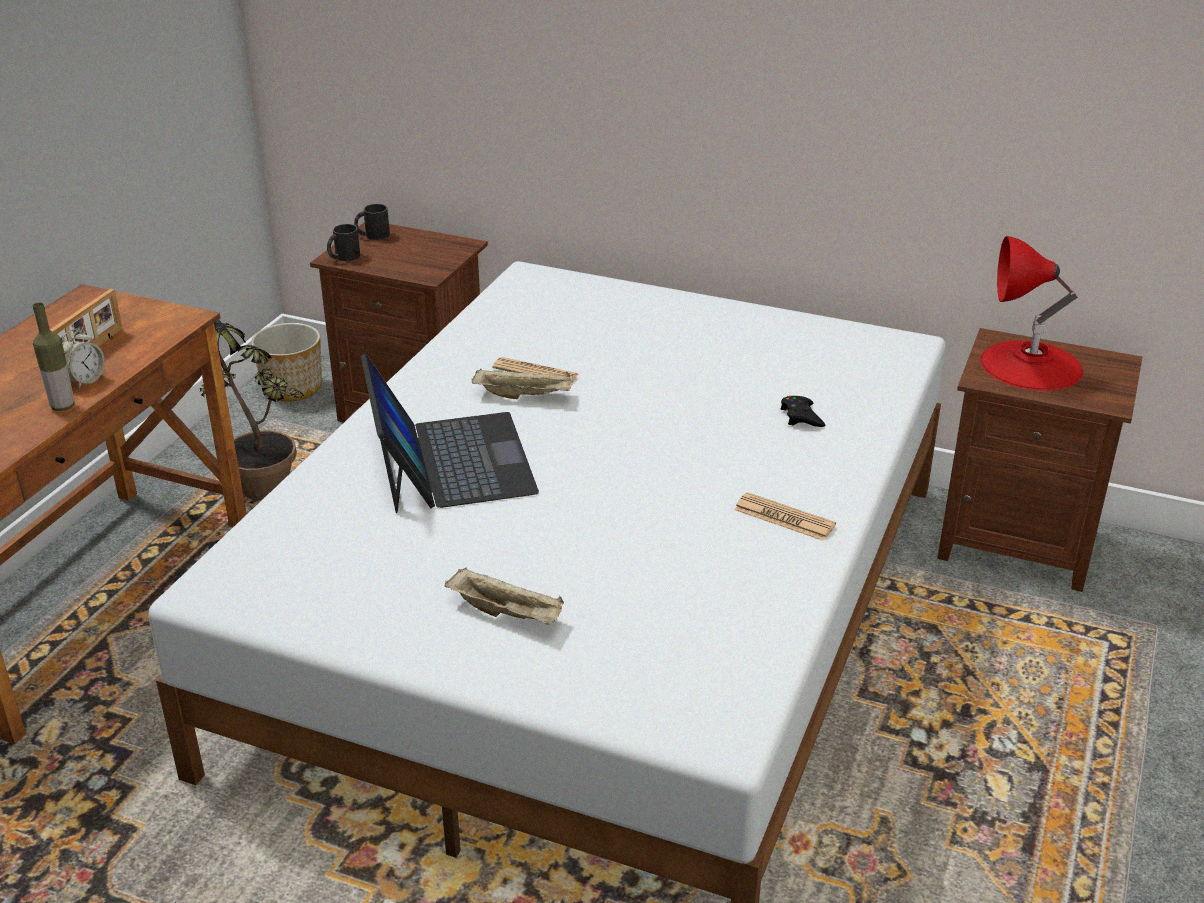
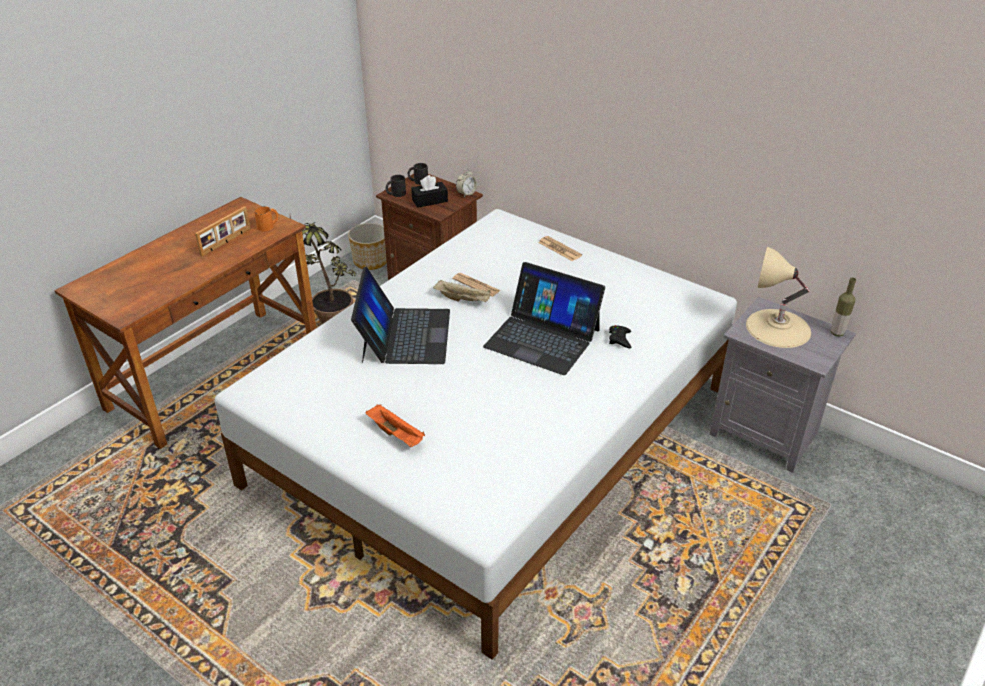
camera: 15 degrees right, 5 degrees up
(63, 406) = (202, 273): bottle -> bottle (837, 333)
(84, 381) = (219, 258): alarm clock -> alarm clock (466, 194)
(154, 321) = (268, 226): none -> orange mug
(405, 260) = (430, 200): none -> black tissue box
(507, 613) = (396, 434): beige tray -> orange tray
(680, 432) = (542, 338): none -> laptop
(784, 518) = (578, 404): newspaper -> newspaper (559, 249)
(1017, 542) = (765, 433): brown nightstand -> grey nightstand
(1030, 365) = (778, 328): red table lamp -> beige table lamp

